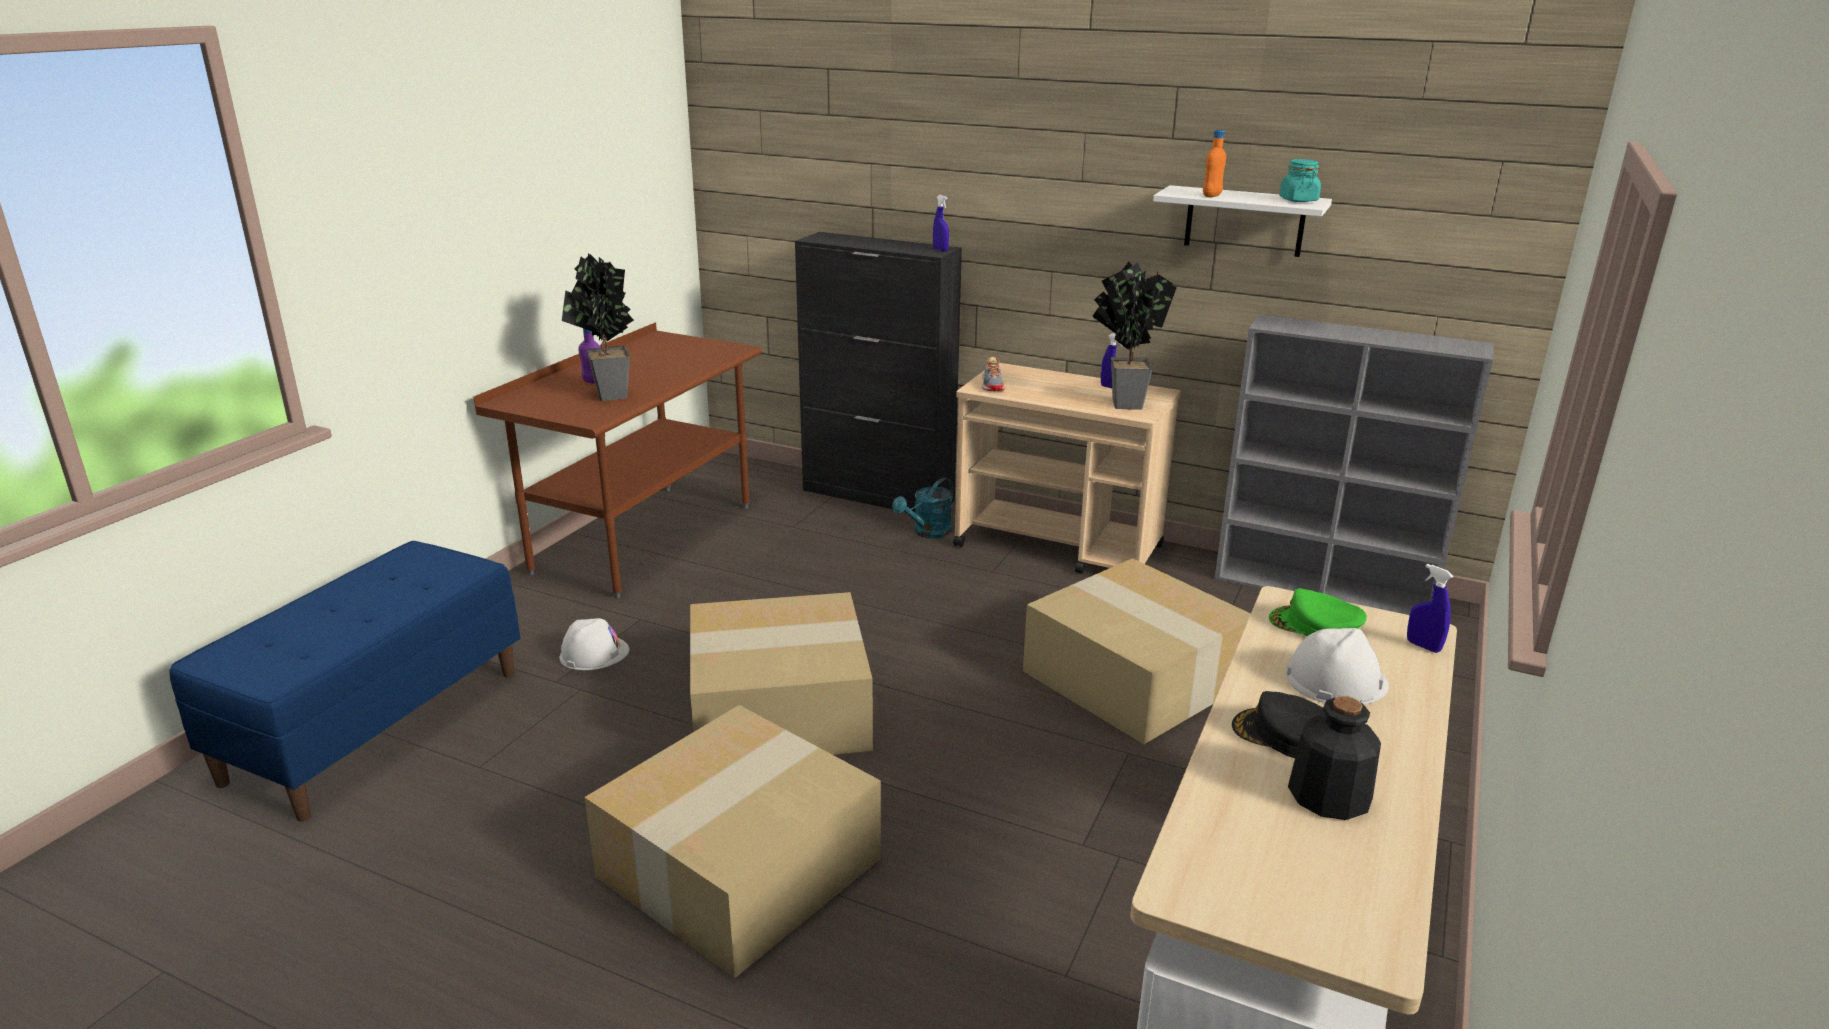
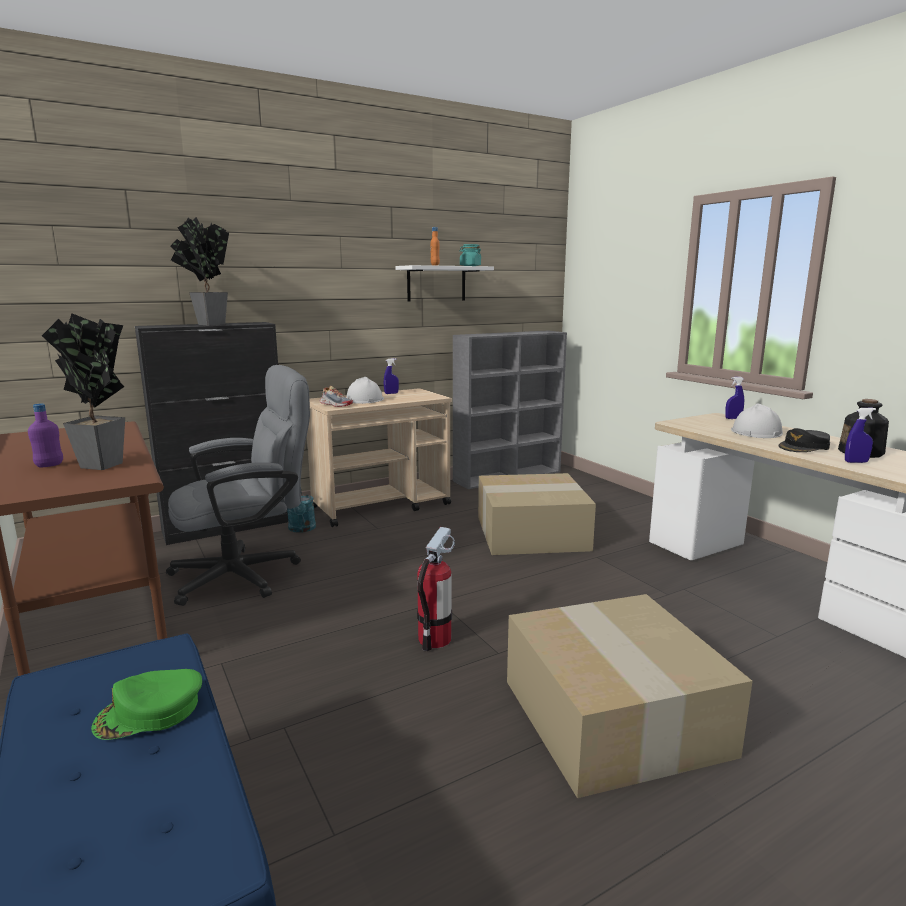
camera: 55 degrees left, 10 degrees down
(594, 653) = (237, 703): white hard hat -> white hard hat (364, 400)
(782, 707) = (434, 639): cardboard box -> fire extinguisher
(796, 555) = (247, 574): none -> grey office chair
(940, 250) = (260, 322): blue spray bottle -> blue spray bottle (856, 462)
(1121, 403) = (415, 396): potted plant -> potted plant (206, 324)
(1315, 626) = (702, 424): green cap -> green cap (150, 712)

